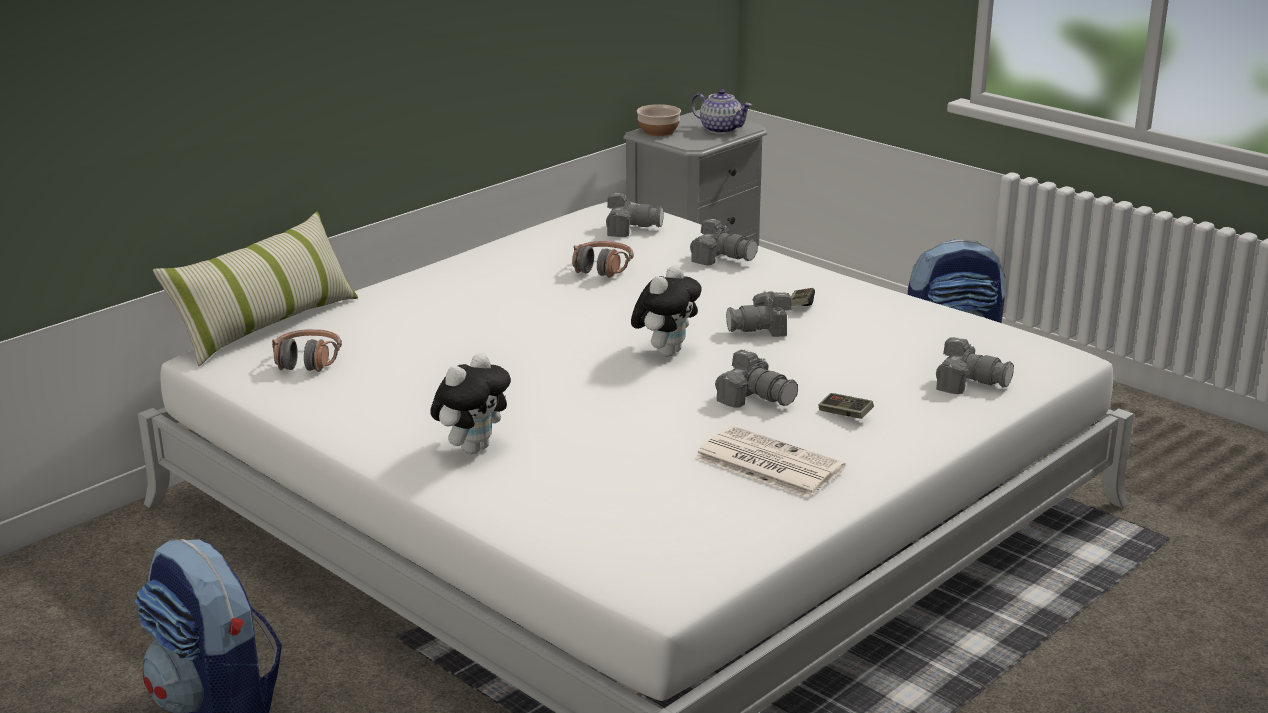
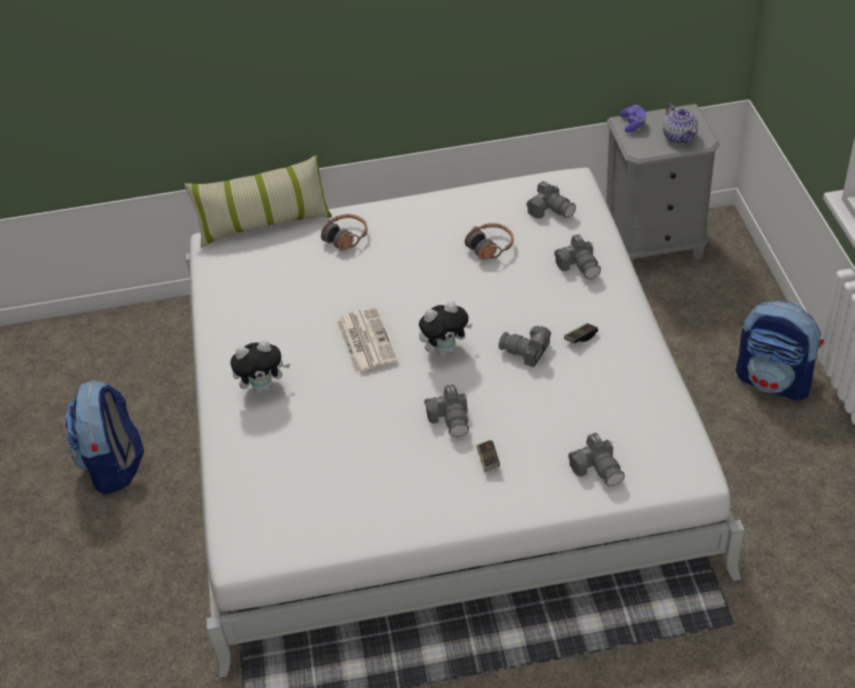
camera: 40 degrees right, 20 degrees up
(307, 361) = (254, 268): headphones -> headphones (346, 237)
(659, 131) = (633, 124): bowl -> purple game controller
(766, 463) = (396, 481): newspaper -> newspaper (365, 340)

